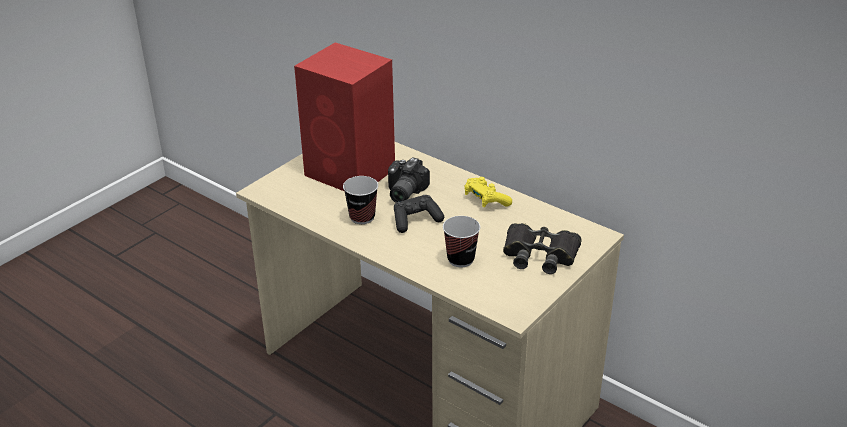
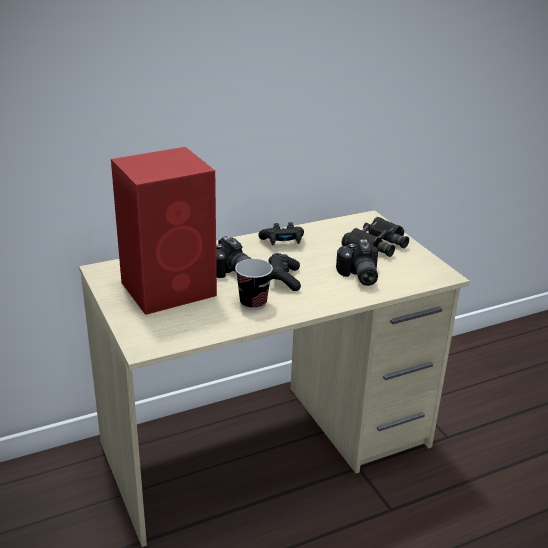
camera: 65 degrees left, 5 degrees down
(460, 259) = (358, 276): cup -> camera
(485, 200) = (282, 242): yellow game controller -> black game controller

